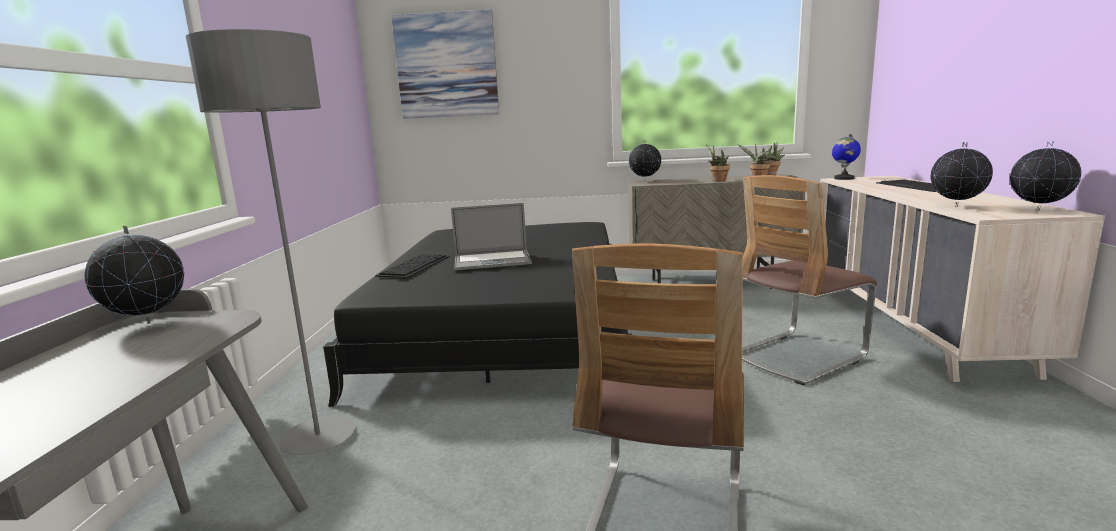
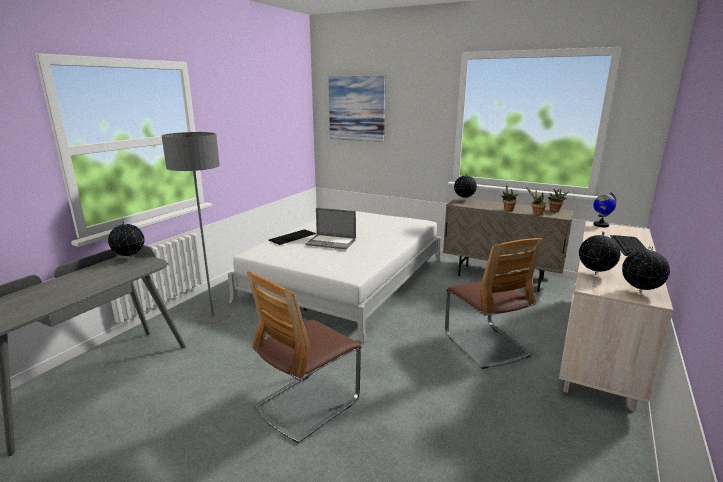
camera: 25 degrees right, 5 degrees up
(507, 327) = (346, 279): black bed -> white bed
(797, 357) = (485, 344): chair -> chair turned 105 degrees counterclockwise

